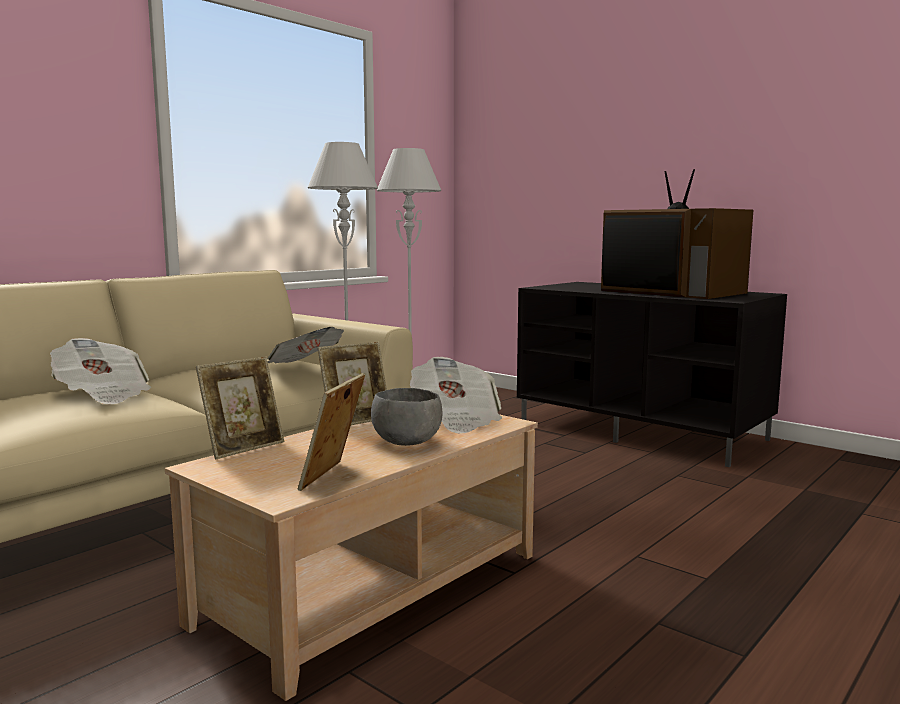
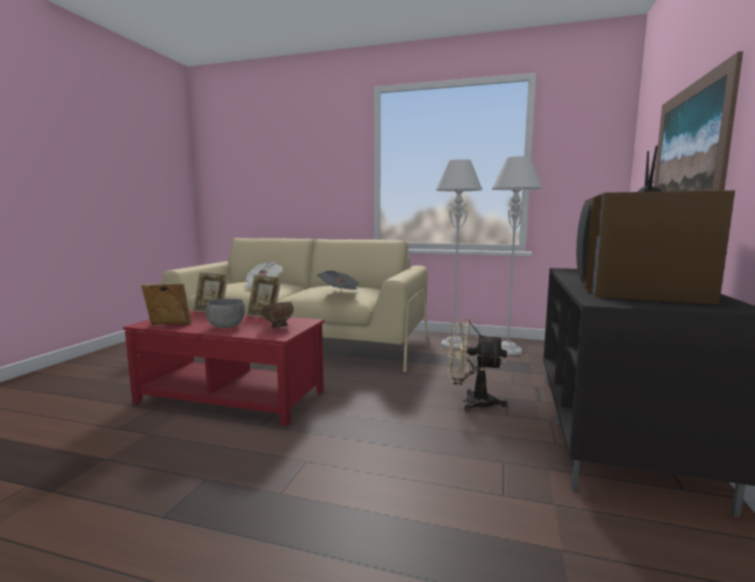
camera: 65 degrees right, 0 degrees up
(371, 586) = (232, 396): beige coffee table -> red coffee table
(455, 420) = (278, 328): newspaper -> brown bowl
(542, 457) = (471, 402): none -> beige fan
(602, 163) = (689, 145): none -> picture

